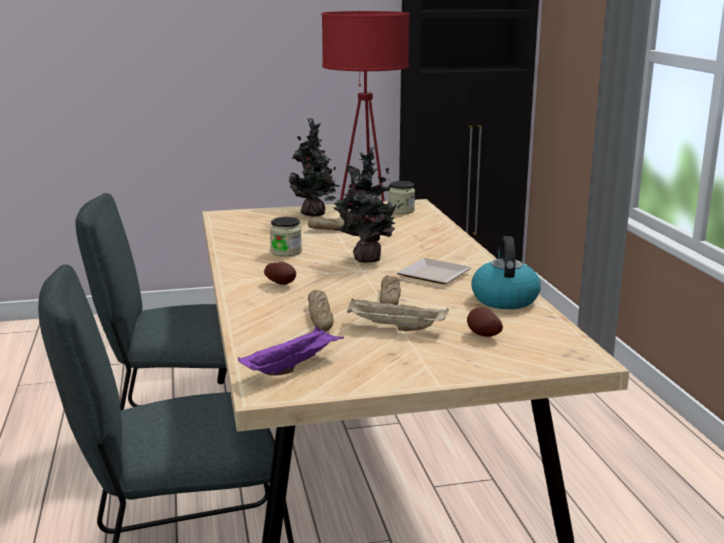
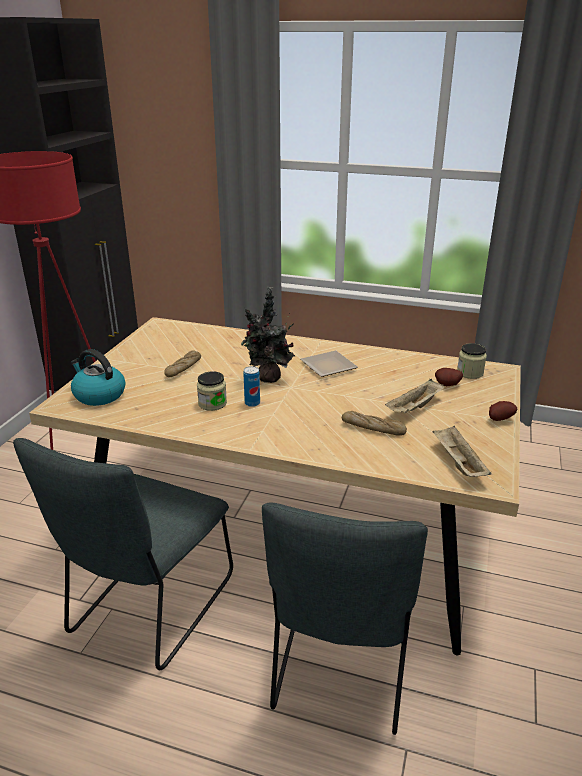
camera: 60 degrees left, 10 degrees up
(282, 284) = (288, 425): potato -> potato (499, 419)
(292, 366) = (457, 463): purple tray -> beige tray
(306, 264) = (252, 403): none -> can
(315, 214) = (128, 366): potted plant -> none
(389, 298) = (359, 394): bread -> none
(401, 211) = (170, 334): jar -> jar (470, 373)
(504, 299) = (393, 360): kettle -> kettle (99, 395)

